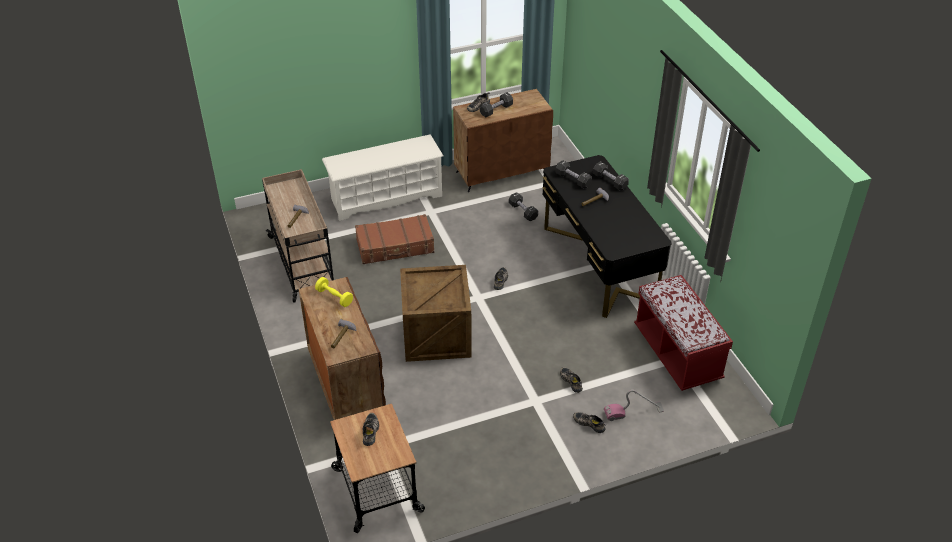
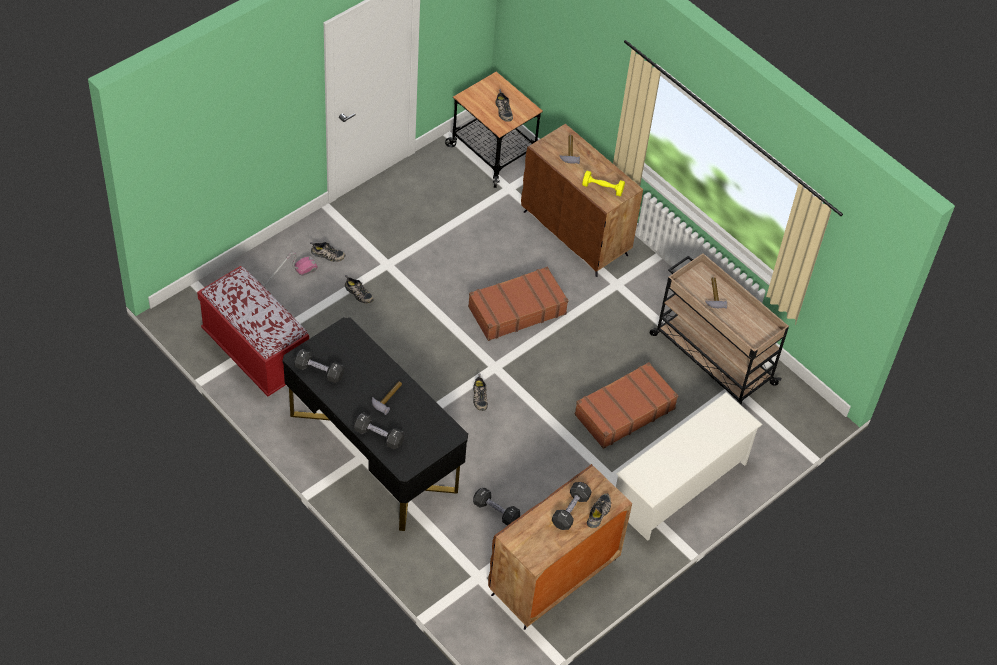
camera: 155 degrees right, 10 degrees up
(437, 334) = (516, 310): crate -> brown suitcase
(573, 180) = (425, 426): black dumbbell -> black dumbbell (319, 371)

